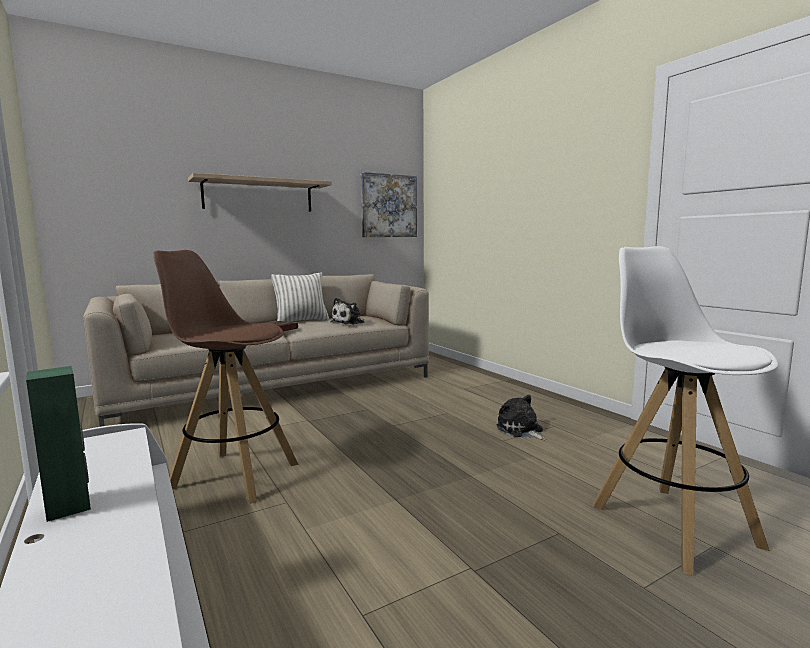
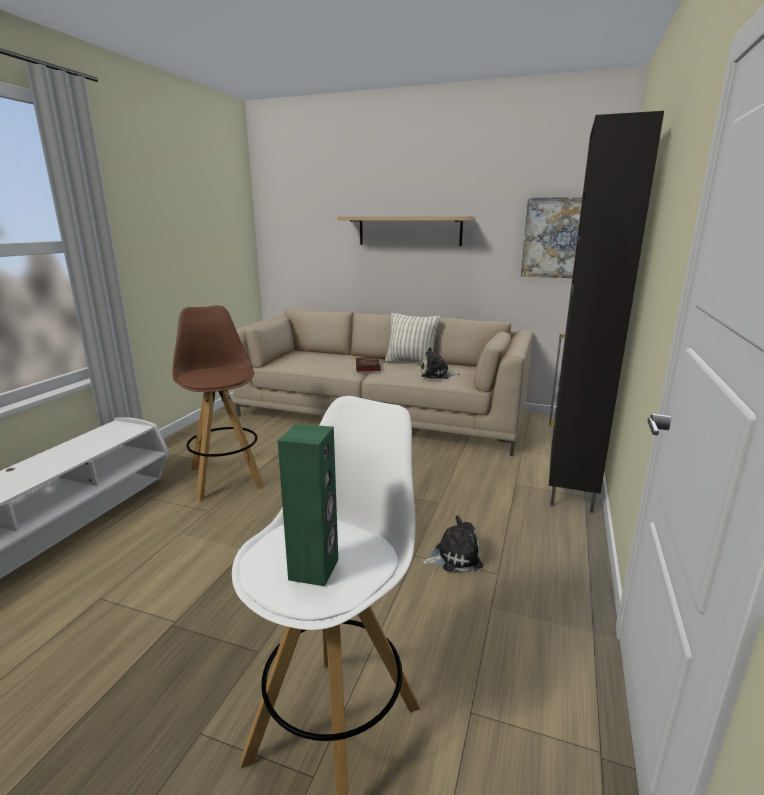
camera: 50 degrees right, 10 degrees up
(69, 506) = (43, 460): green speaker -> green speaker (314, 569)
(488, 379) = (570, 486): none -> black cabinet
(521, 430) = (454, 557): plush toy -> plush toy turned 60 degrees clockwise

